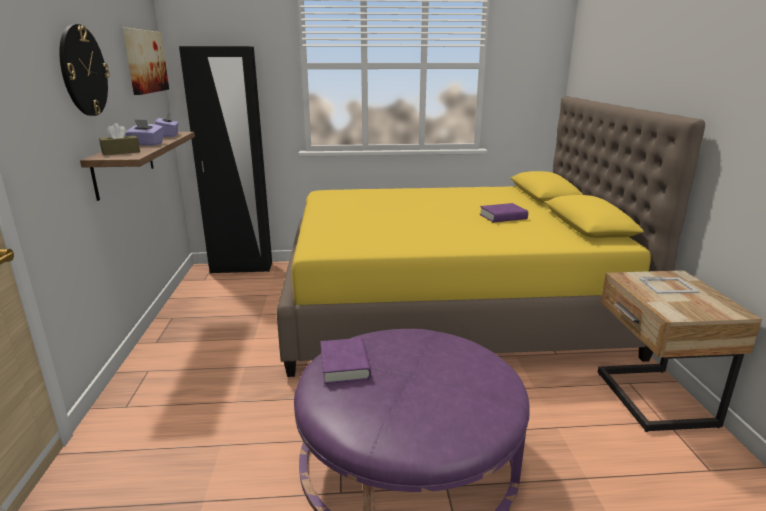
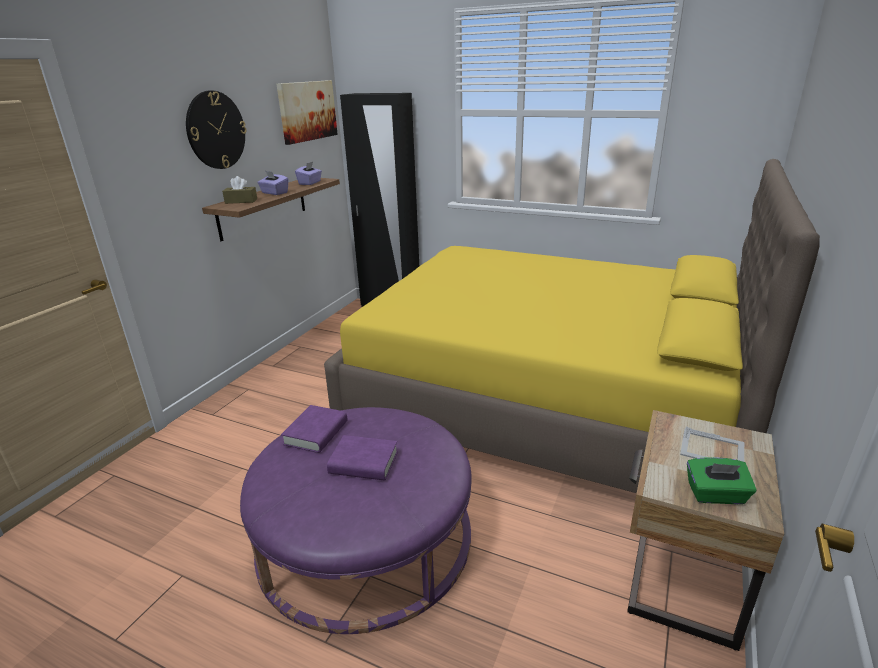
camera: 30 degrees right, 5 degrees up
(503, 217) = (603, 311): purple book -> purple book (364, 463)
(705, 309) = (716, 495): none -> green tissue box

